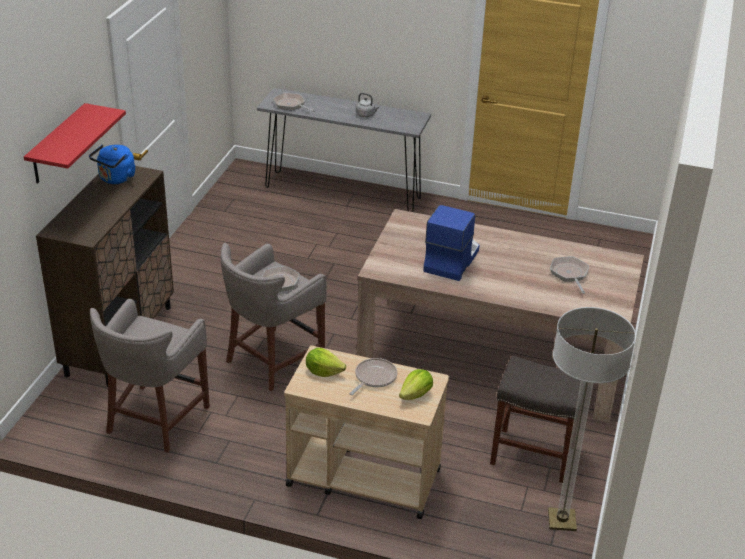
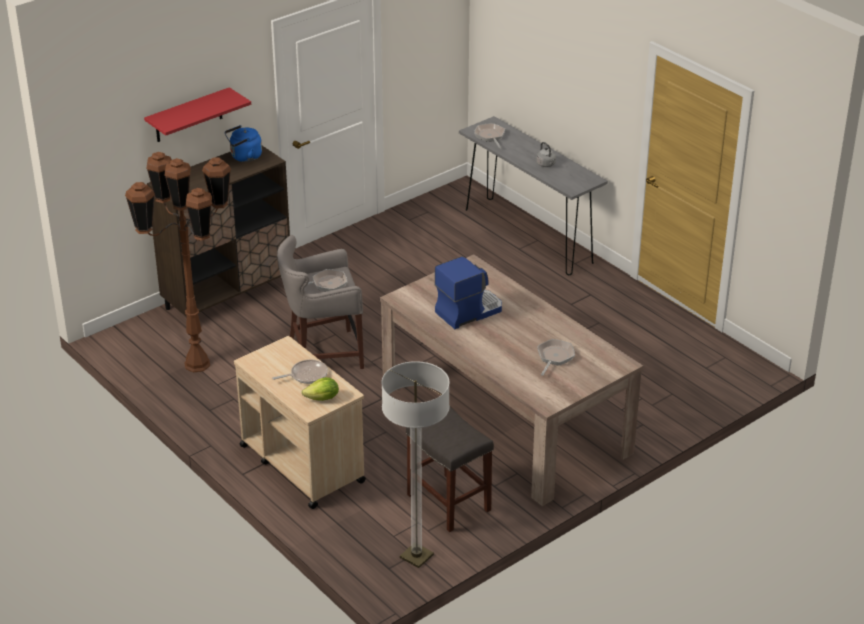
camera: 35 degrees right, 0 degrees up
(155, 420) = (196, 364): grey stool -> brown floor lamp
(323, 372) = (276, 357): lettuce -> none

